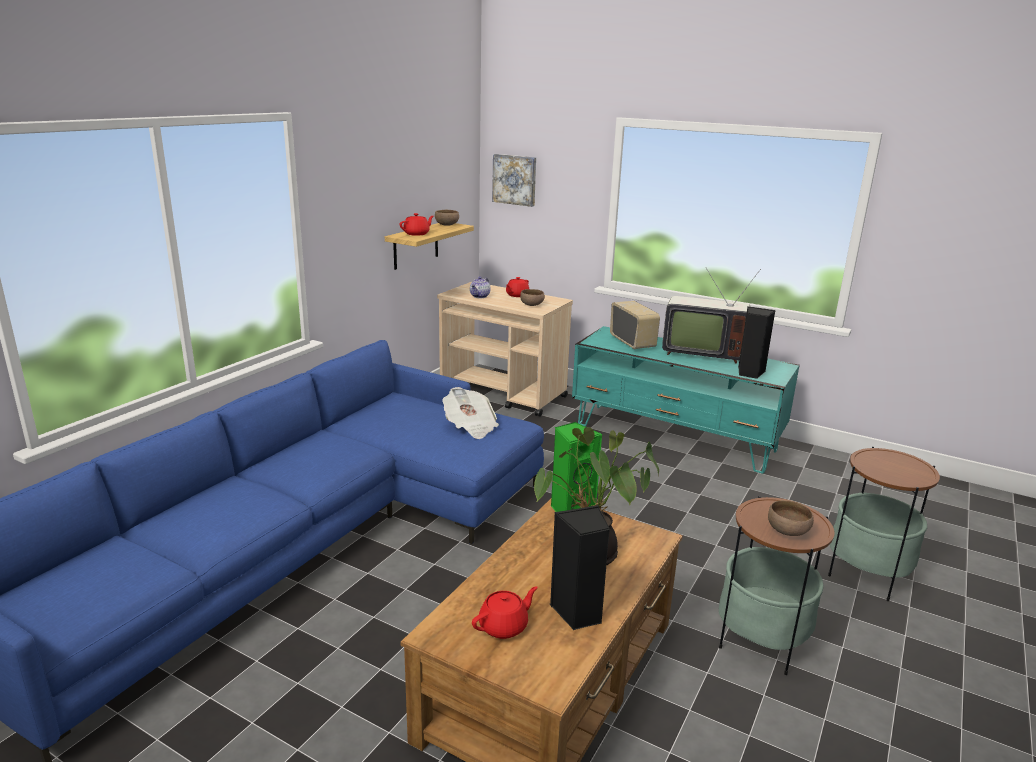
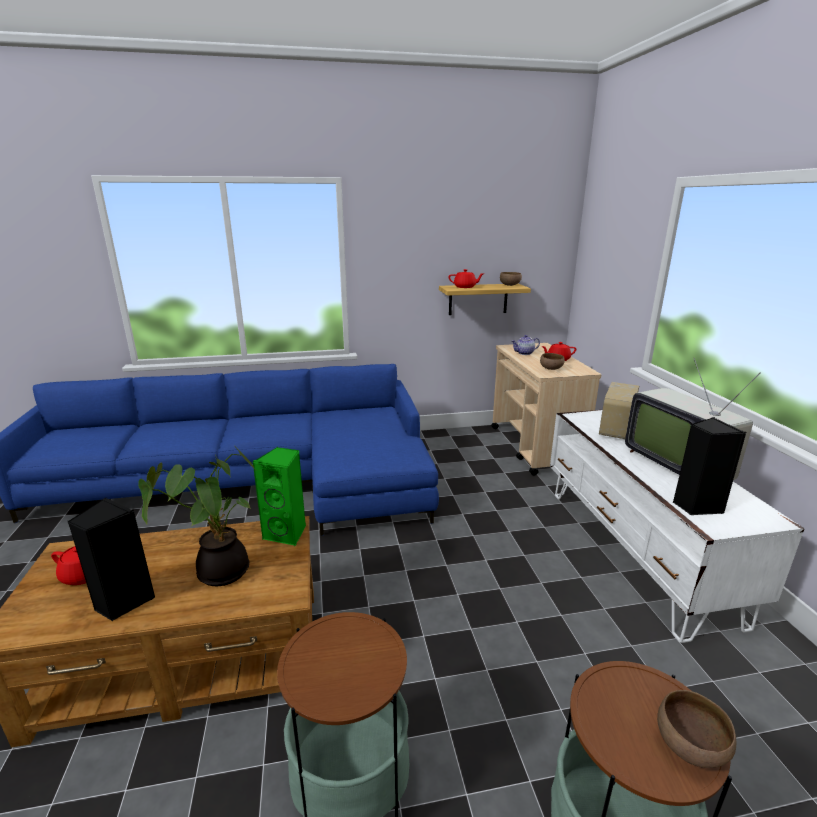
camera: 50 degrees right, 0 degrees up
(470, 426) = (377, 445): newspaper -> none
(515, 179) = (596, 250): picture -> none
(675, 437) = (634, 550): turquoise tv stand -> white tv stand
(788, 531) = (321, 671): brown bowl -> brown bowl (691, 746)

